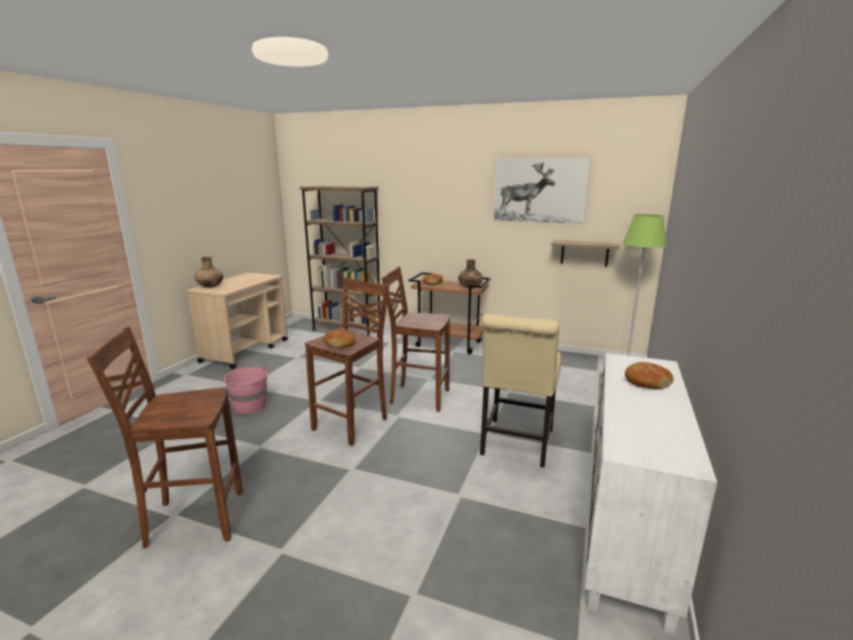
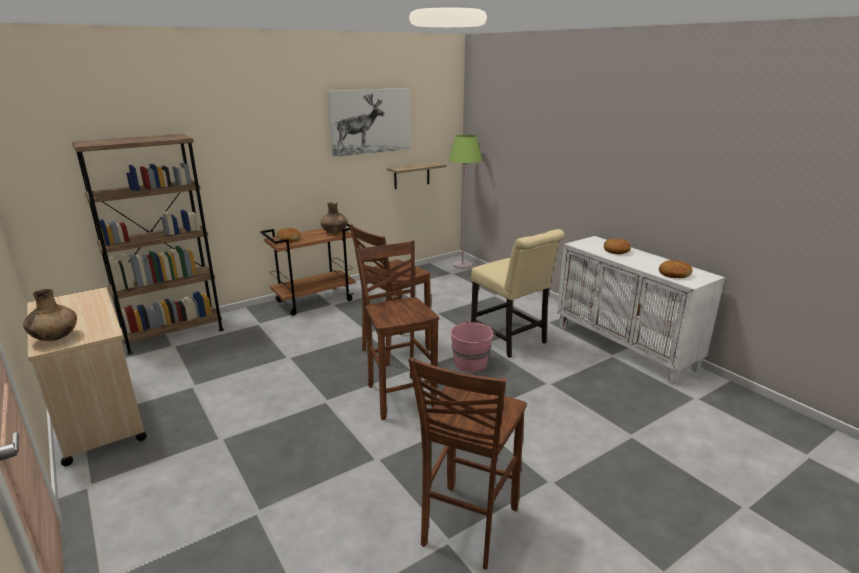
camera: 55 degrees left, 5 degrees up
(250, 406) = (277, 447): pink bucket -> pink bucket (471, 363)
(340, 343) = (405, 314): bread -> bread (674, 274)

